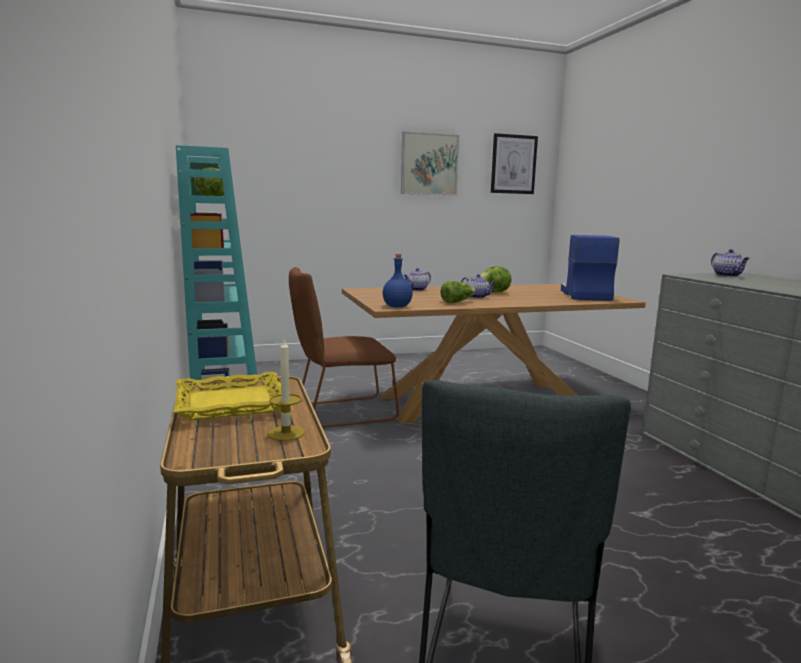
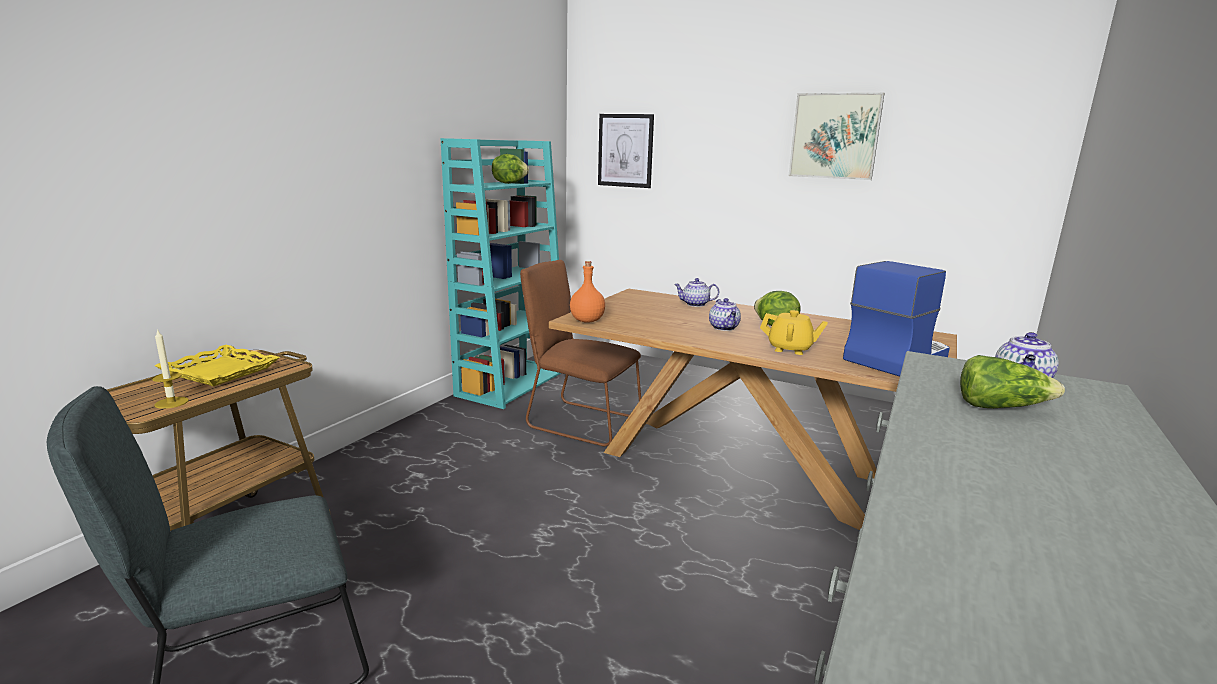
camera: 45 degrees right, 5 degrees up
(397, 307) = (586, 321): blue bottle -> orange bottle
(457, 302) = (670, 329): lettuce -> lettuce (1000, 407)
(513, 164) = (984, 132): picture -> picture (625, 150)
(539, 299) = (790, 349): none -> yellow teapot

